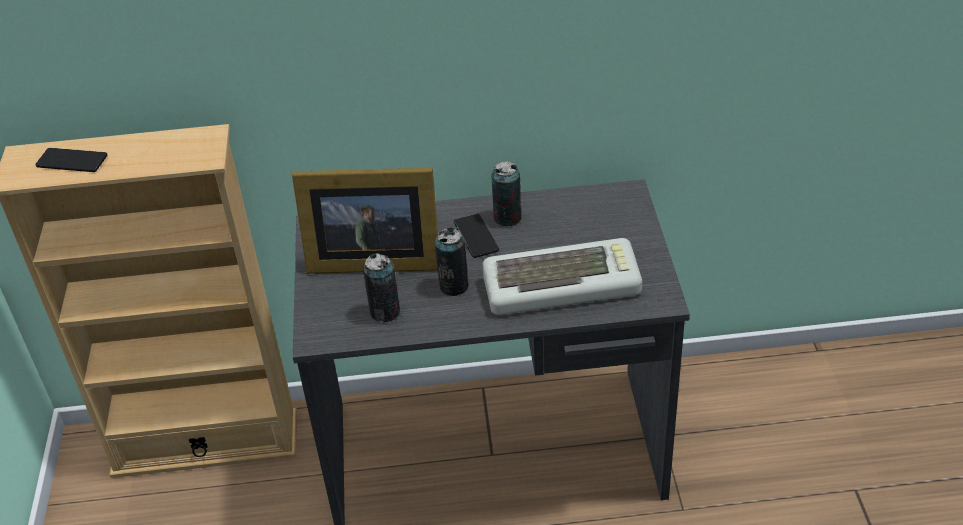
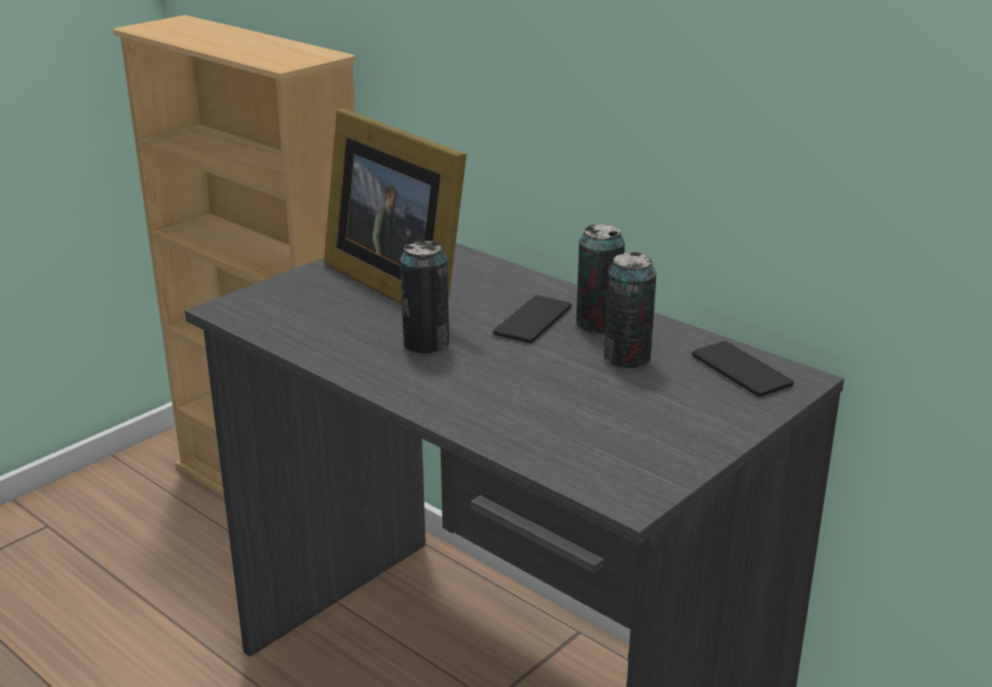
camera: 45 degrees right, 15 degrees down
(72, 161) = (196, 32): phone -> phone (741, 370)
(385, 312) = (322, 325): can -> can (627, 358)
(562, 284) = (539, 408): keyboard -> none

